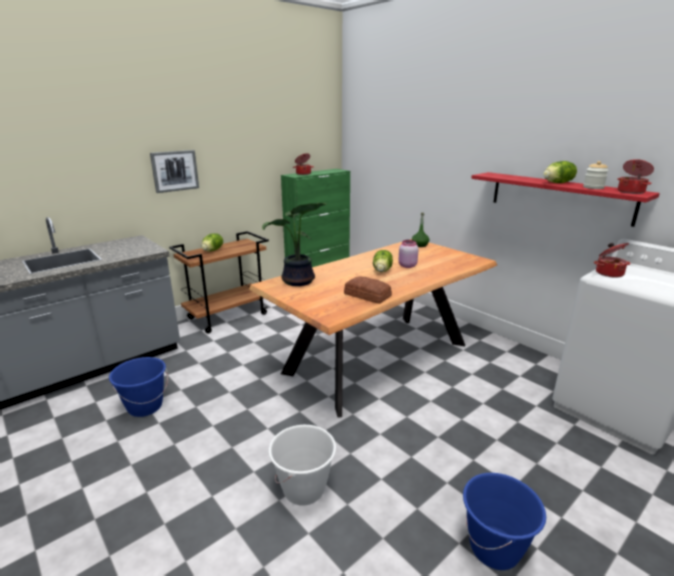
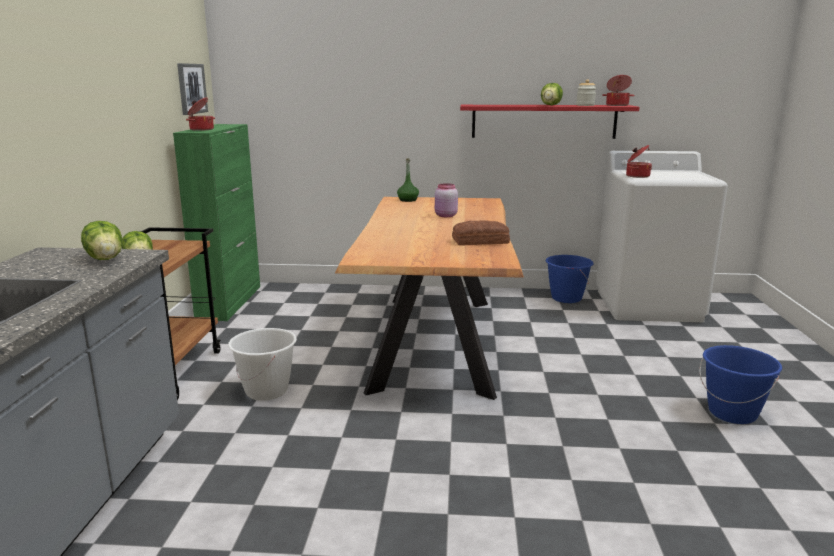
camera: 45 degrees left, 5 degrees down
(145, 407) = (260, 506): blue bucket -> blue bucket (566, 298)
(175, 171) = (62, 124): picture -> picture (191, 88)
(298, 282) = (385, 249): potted plant -> none
(304, 489) = (574, 460): white bucket -> white bucket (267, 391)
(382, 271) = (436, 223): lettuce -> lettuce (106, 258)

